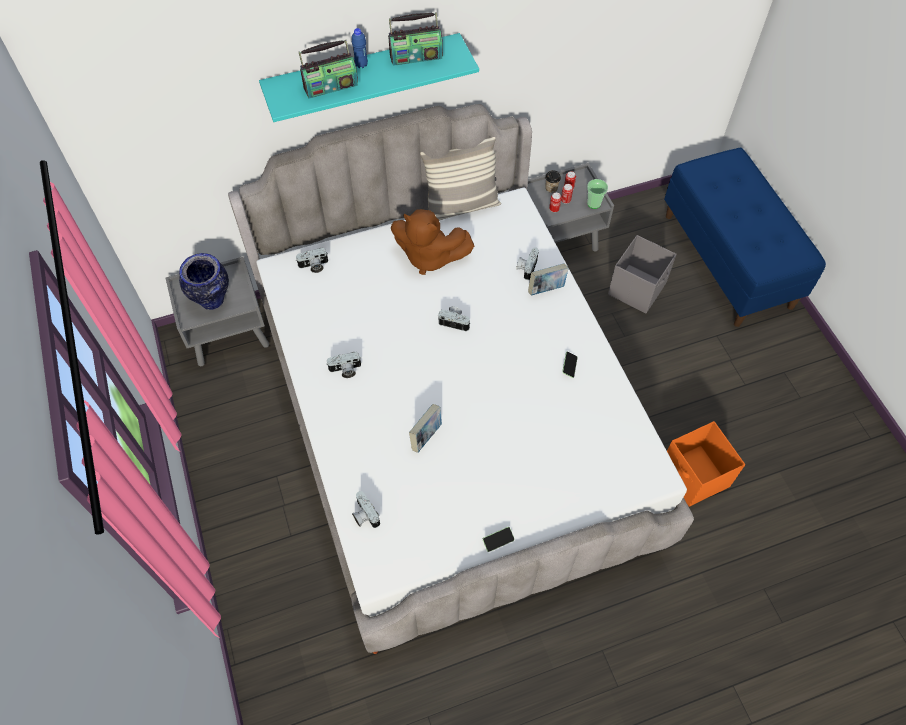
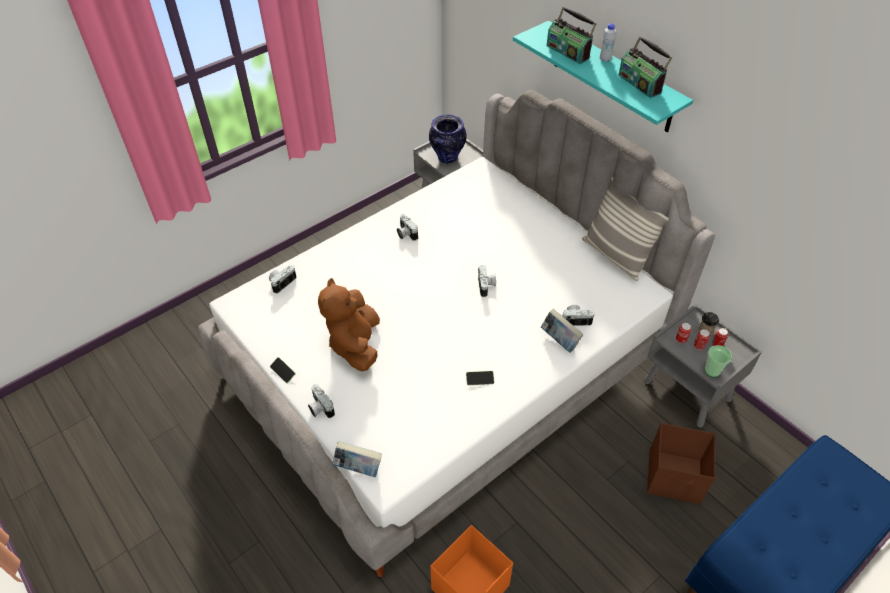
camera: 70 degrees right, 10 degrees down
(314, 266) = (494, 186): camera -> camera (320, 408)
(361, 65) = (605, 60): blue bottle -> white bottle
(426, 436) = (365, 299): book -> book (358, 468)
(429, 257) = (546, 250): brown plush toy -> brown plush toy (355, 344)
(637, 288) = (675, 477): grey storage box -> brown storage box

